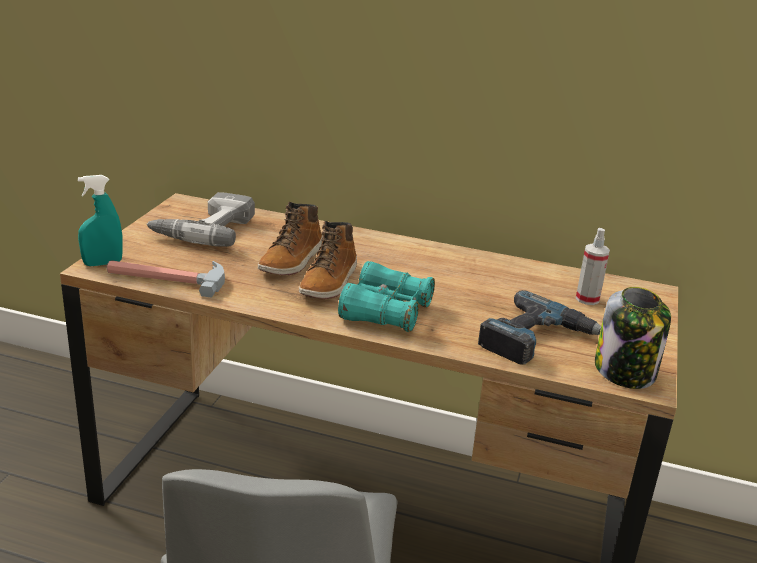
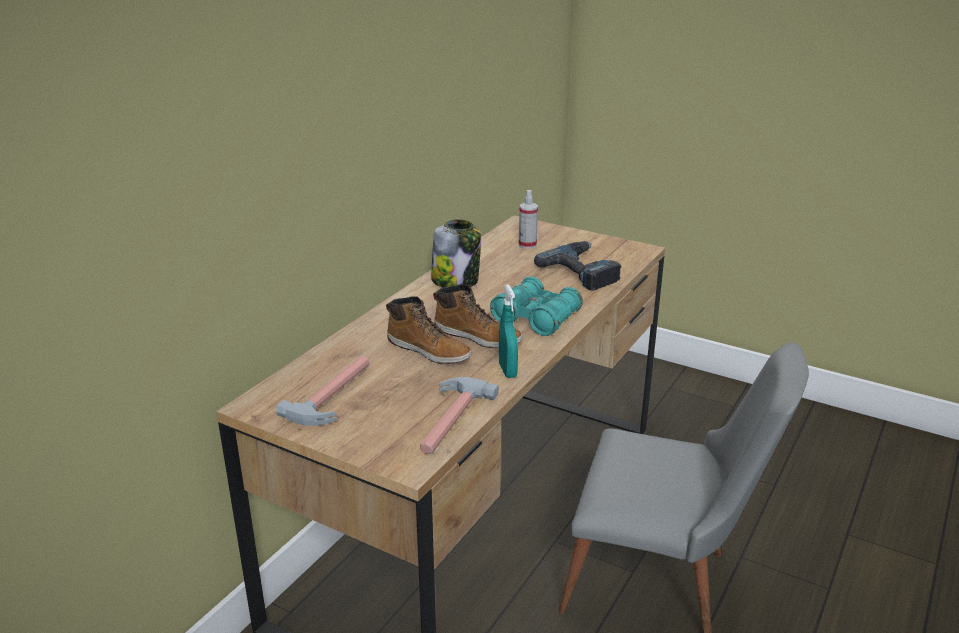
camera: 75 degrees left, 0 degrees up
(103, 263) = (402, 460): turquoise spray bottle -> turquoise spray bottle (507, 371)
(204, 229) = (336, 394): power drill -> hammer
(625, 371) = (625, 252): jar -> jar (456, 281)

